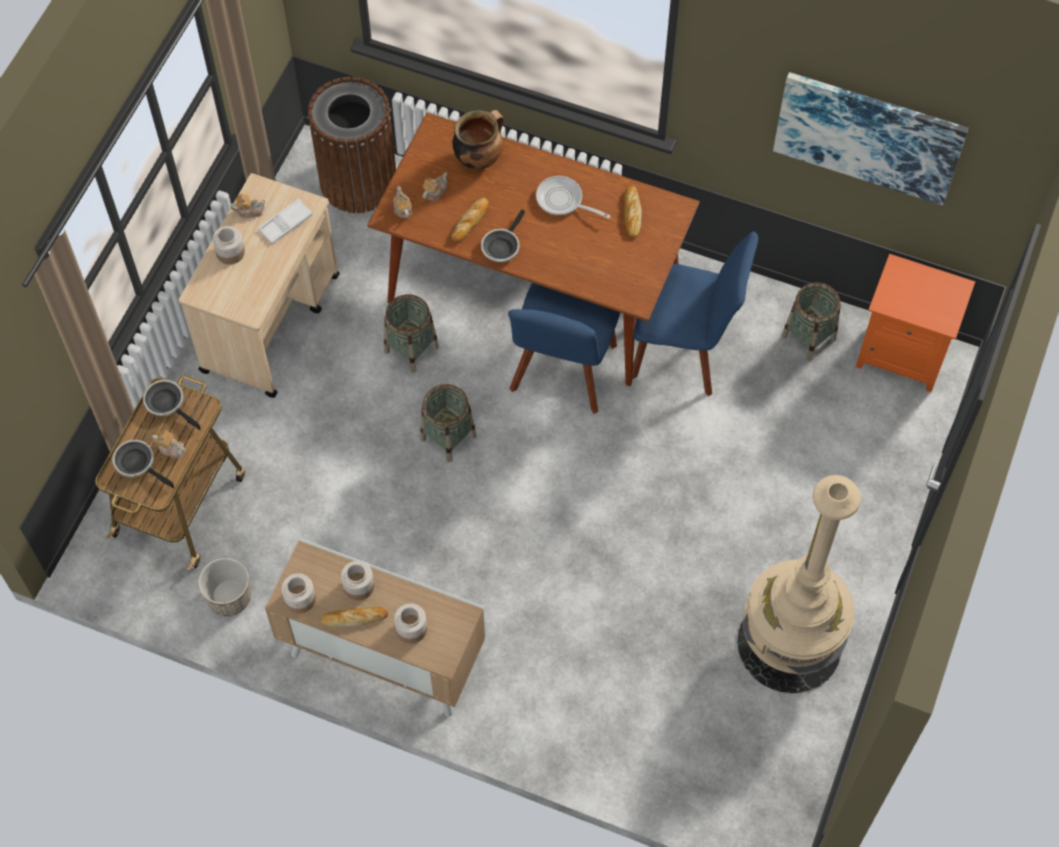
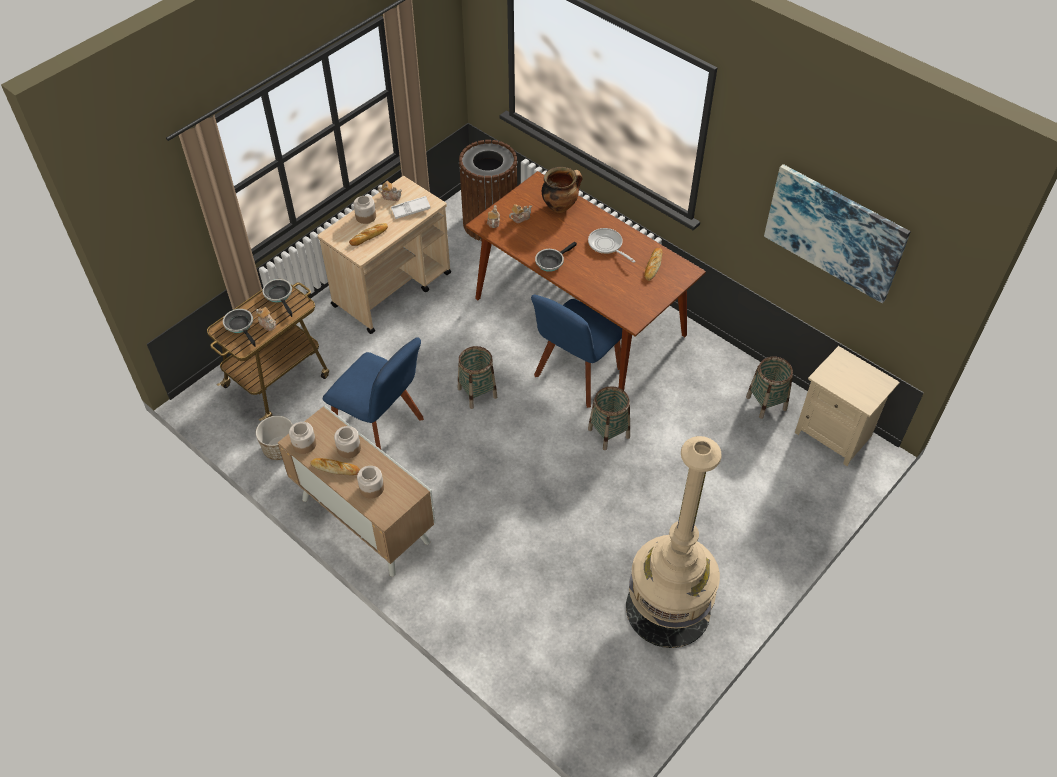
camera: 20 degrees right, 10 degrees down
(411, 349) = (478, 331): basket -> basket (608, 433)
(470, 222) = (536, 241): bread -> bread (369, 236)
(685, 351) = (670, 386): blue chair -> blue chair (382, 430)
(902, 353) = (834, 434): orange nightstand -> beige nightstand

